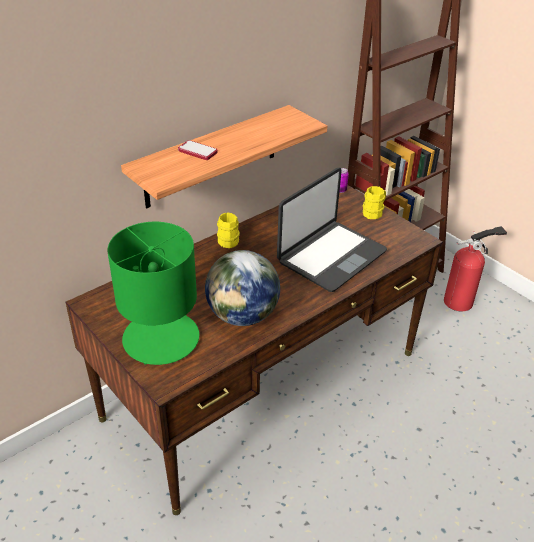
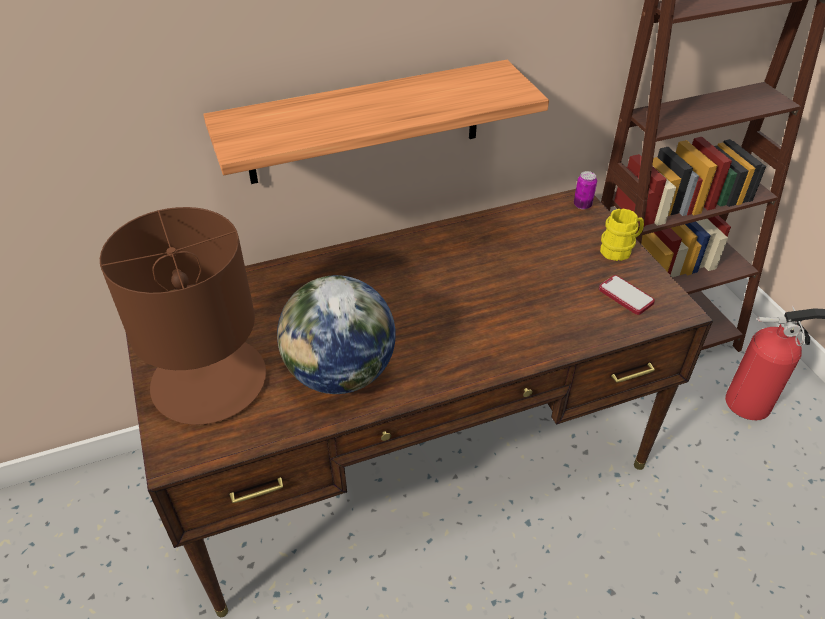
camera: 20 degrees right, 5 degrees up
(160, 338) = (209, 380): green table lamp -> brown table lamp
(197, 151) = (323, 110): phone -> phone (625, 296)
(229, 239) = (382, 249): yellow mug -> none
(331, 256) = (519, 307): laptop -> none

